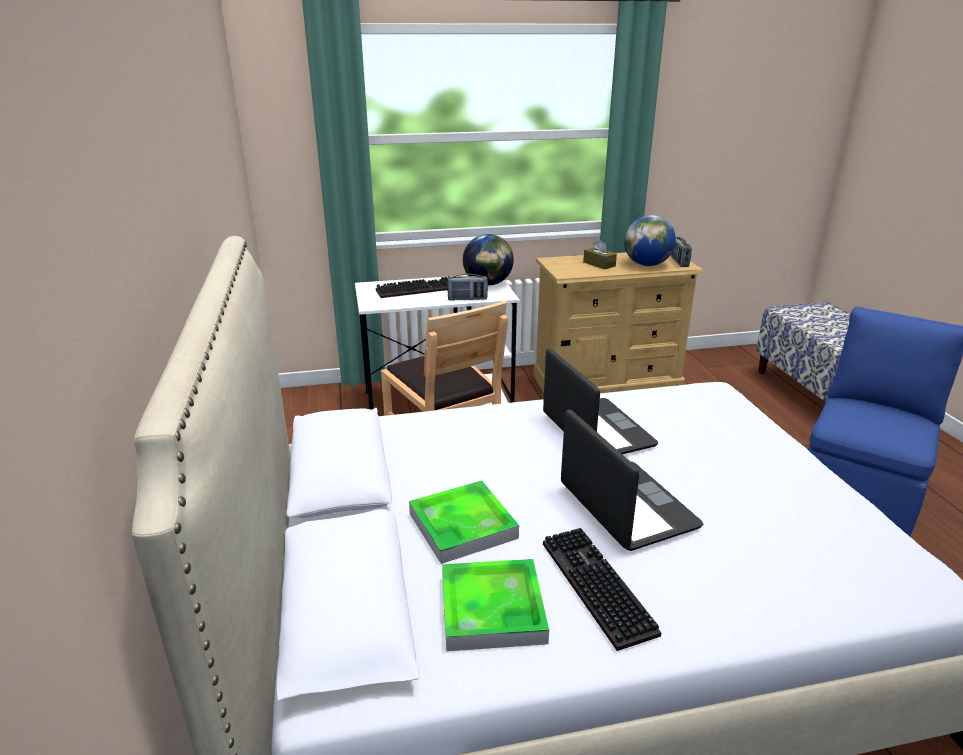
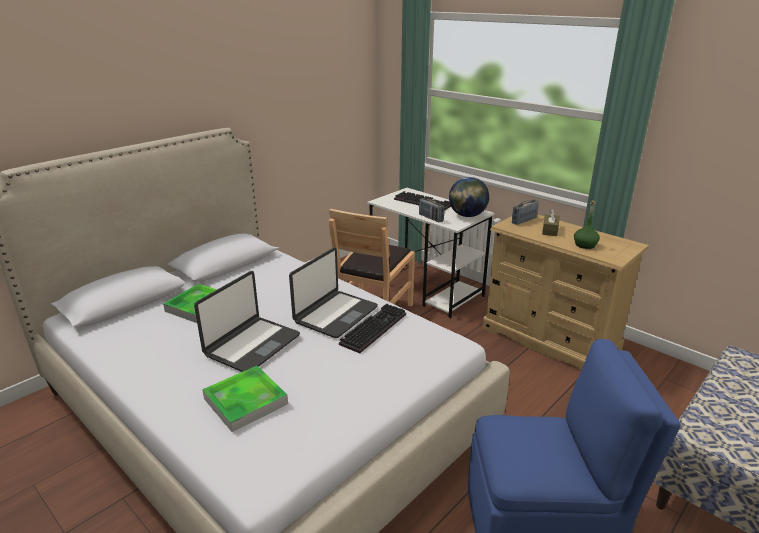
camera: 55 degrees right, 0 degrees up
(492, 609) = (138, 334): tray -> tray (245, 401)
(592, 586) = (170, 354): keyboard -> keyboard (373, 328)
(647, 264) = (585, 245): globe -> green bottle
(679, 262) = (619, 254): radio -> radio (524, 221)

